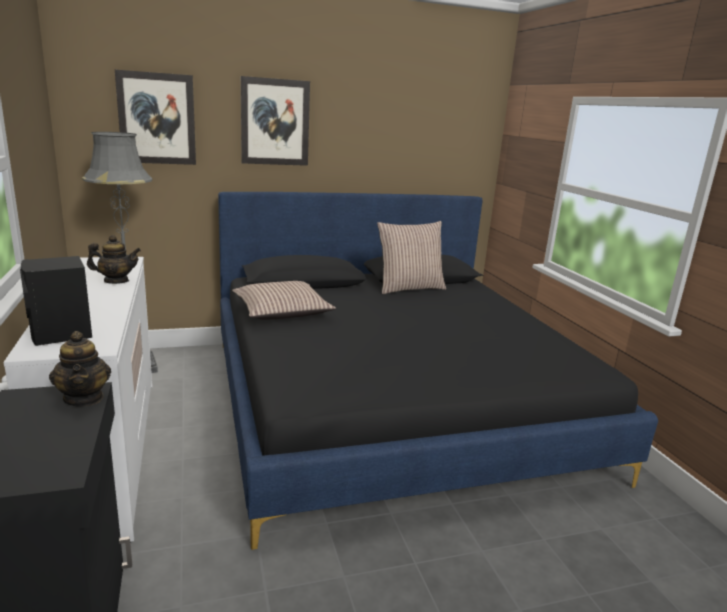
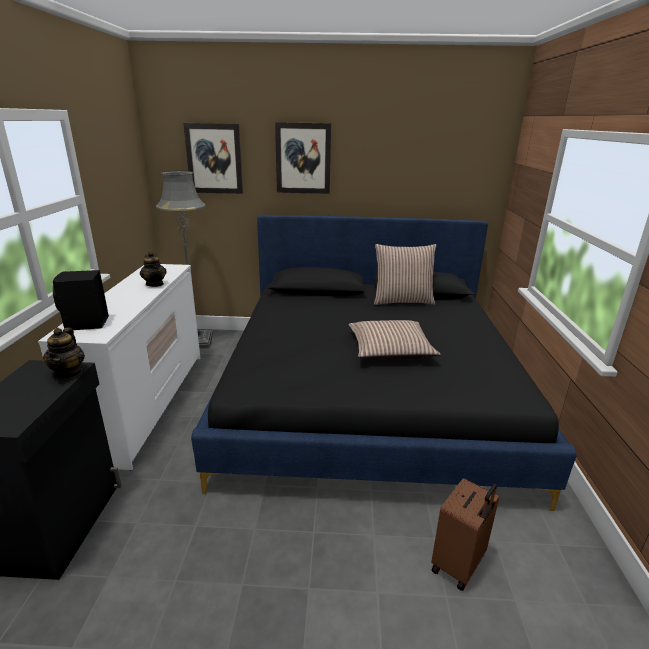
camera: 20 degrees right, 5 degrees up
(116, 281) = (155, 284): teapot -> teapot turned 45 degrees clockwise
(282, 311) = (281, 314): pillow -> pillow (390, 349)
(582, 560) = (459, 565): none -> brown suitcase

